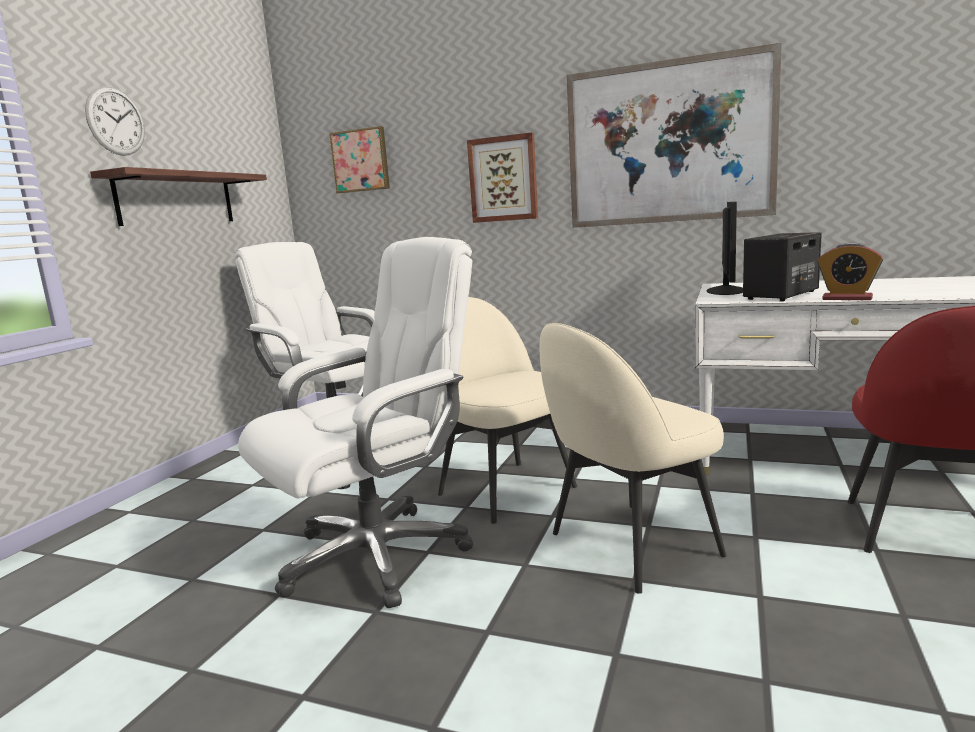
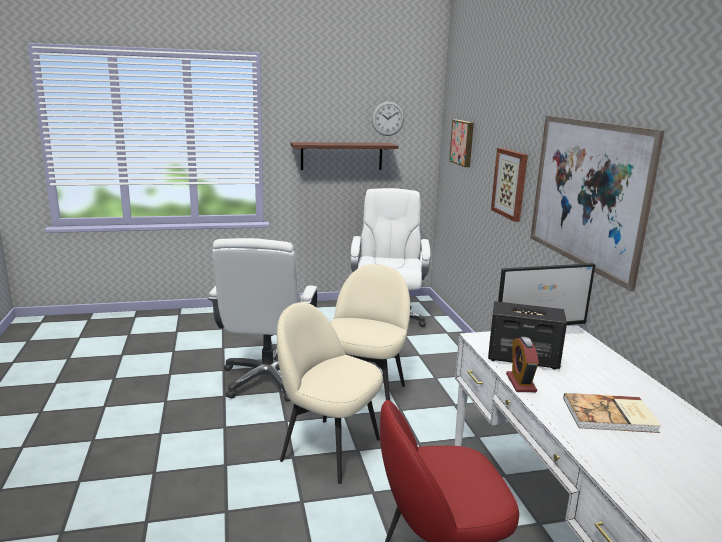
camera: 55 degrees right, 5 degrees up
(116, 121) = (311, 115): wall clock -> wall clock (387, 118)
(377, 555) = (268, 379): white office chair -> white office chair turned 75 degrees clockwise
(925, 288) = (610, 416): none -> book

